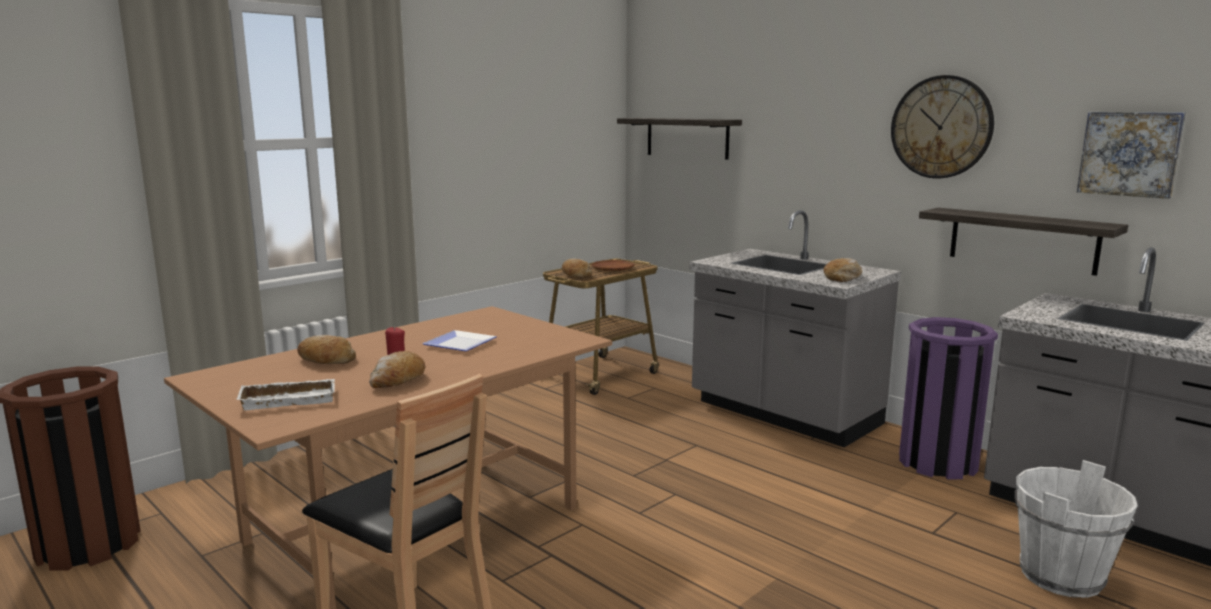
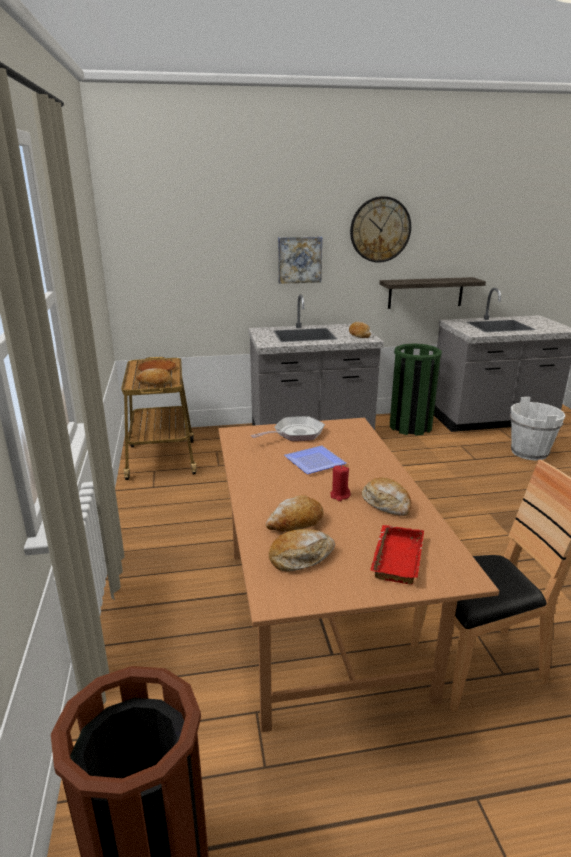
camera: 55 degrees left, 10 degrees up
(267, 372) = (301, 557): none -> bread
(290, 399) = (395, 557): white tray -> red tray
(518, 327) = (295, 434): none -> frying pan
(687, 137) = (176, 247): shelf -> none
(937, 462) = (410, 426): purple trash can -> green trash can
(1130, 153) = (474, 240): picture -> picture (299, 259)

